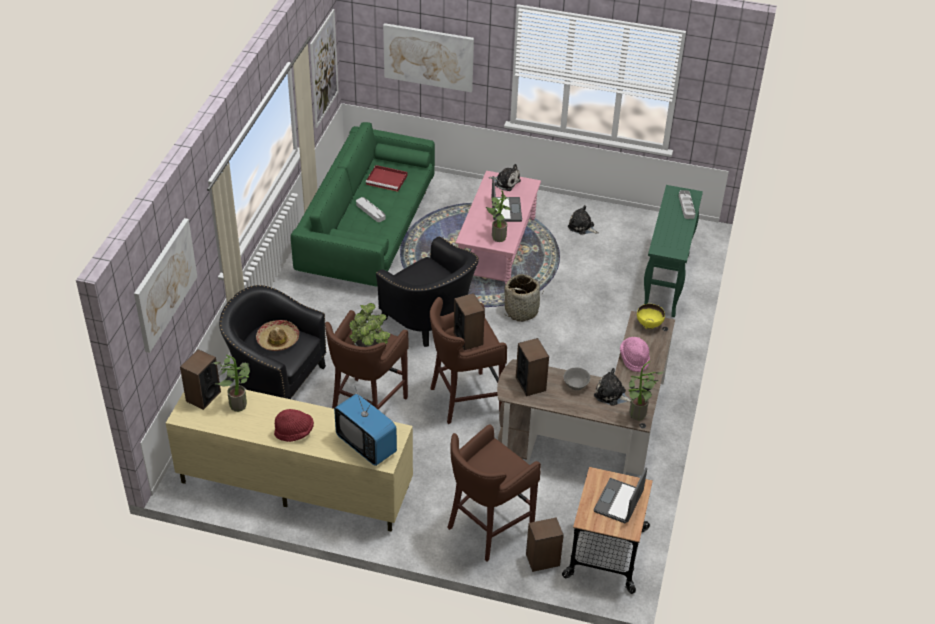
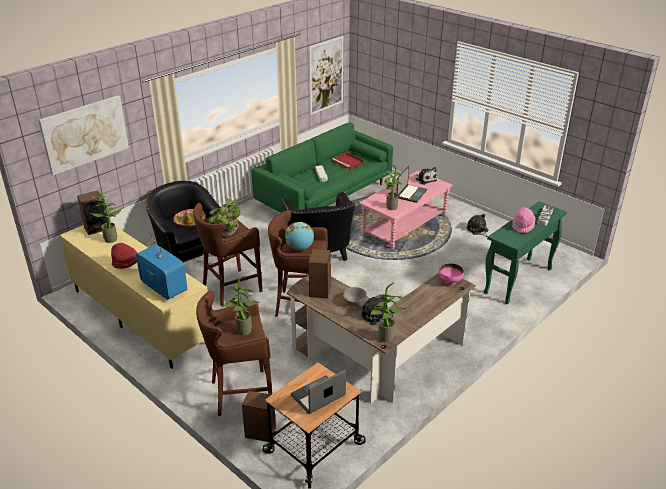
camera: 30 degrees right, 10 degrees down
(366, 445) = (163, 287): television -> television turned 150 degrees clockwise
(428, 57) = (399, 81): picture -> none
(468, 338) = (300, 248): speaker -> globe
(500, 464) = (242, 332): none -> potted plant
(521, 311) = (390, 266): basket -> none
(634, 359) = (417, 300): pink hat -> pink hat (522, 226)
(649, 325) = (450, 282): yellow bowl -> pink bowl

